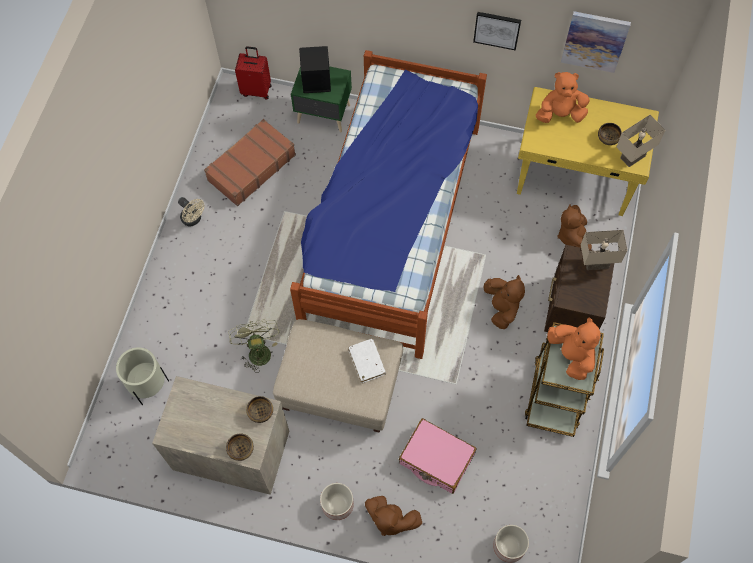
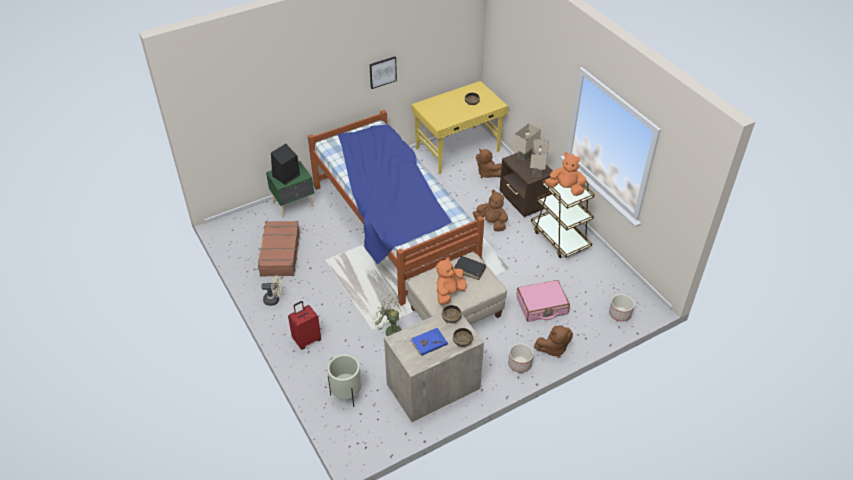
camera: 45 degrees left, 20 degrees down
(209, 420) = (428, 342): none -> blue book
(256, 90) = (238, 218): red suitcase -> red suitcase (307, 340)
(367, 362) = (469, 270): white book -> black book
(560, 114) = (438, 107): orange plush toy -> orange plush toy (449, 293)
(594, 41) = (436, 48): picture -> none
(632, 156) = (491, 102): beige table lamp -> beige table lamp (536, 171)

